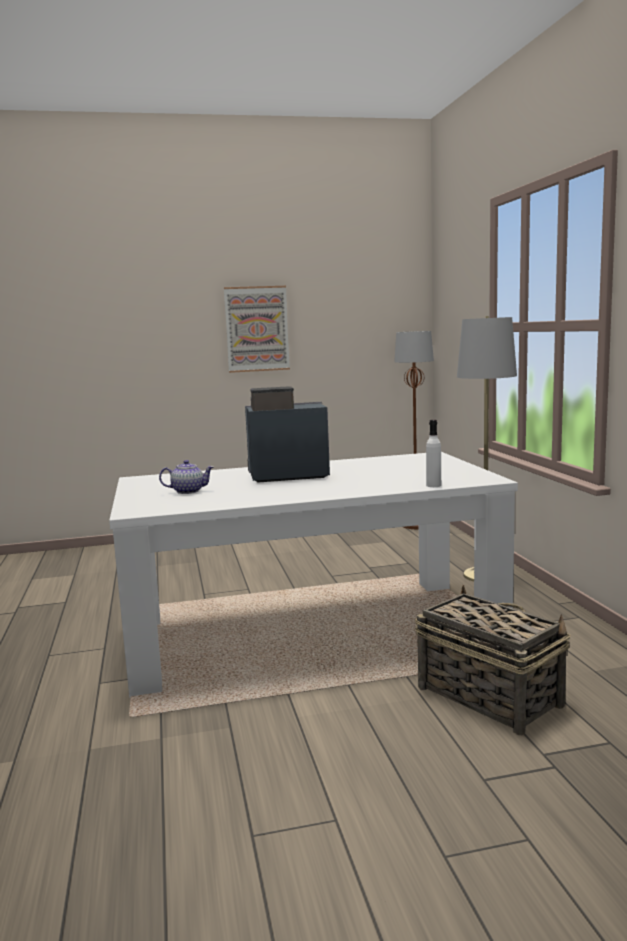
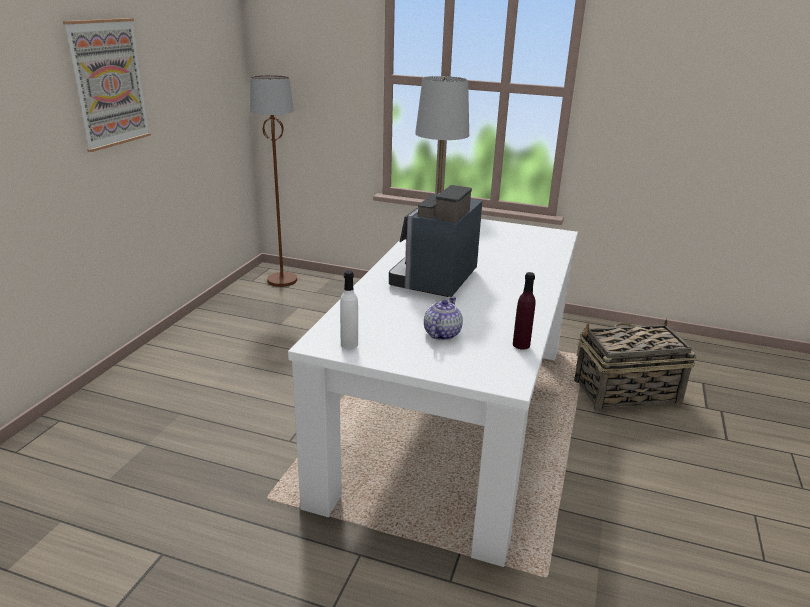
camera: 60 degrees left, 15 degrees up
(198, 506) = (521, 345): none -> purple bottle
(433, 485) = (557, 251): white bottle -> white bottle (349, 344)

